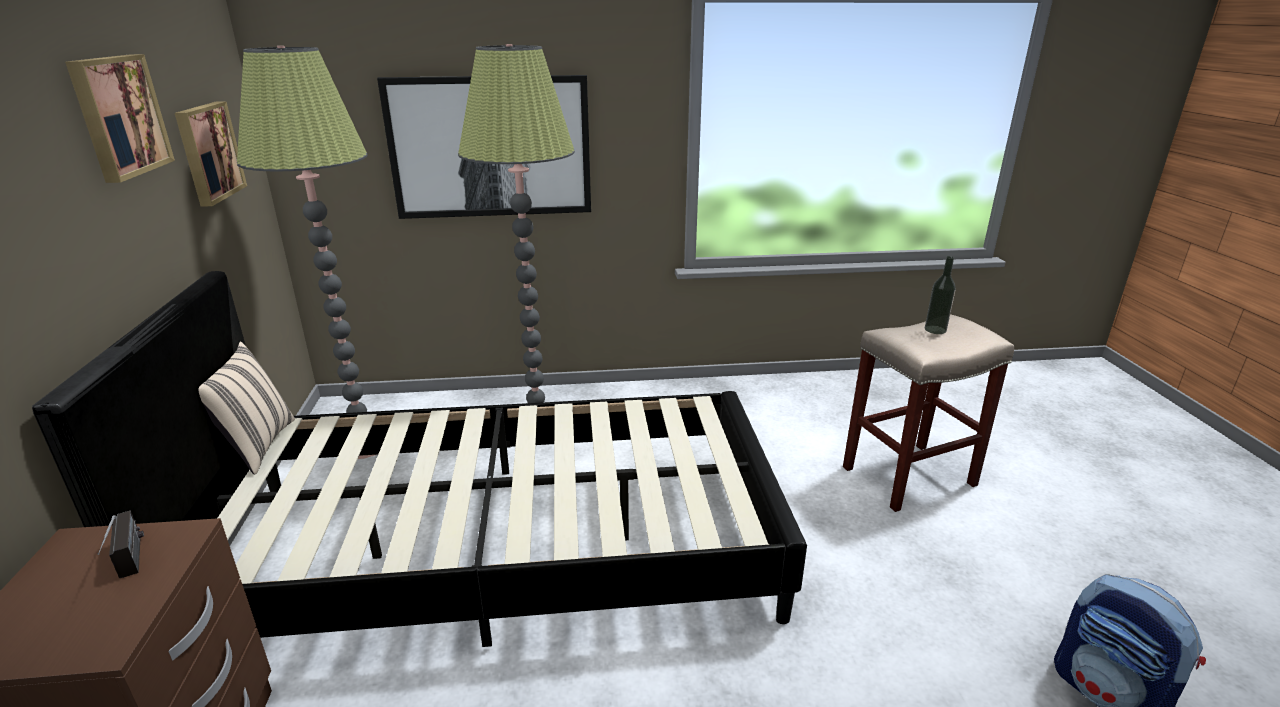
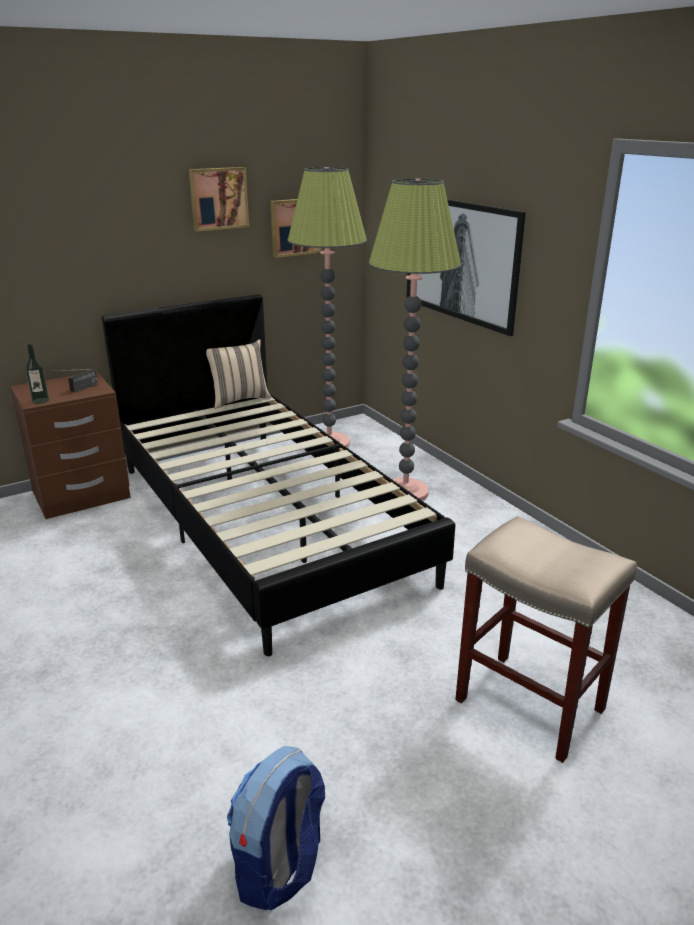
camera: 65 degrees right, 0 degrees up
(935, 330) = (562, 550): bottle -> bottle (40, 401)

